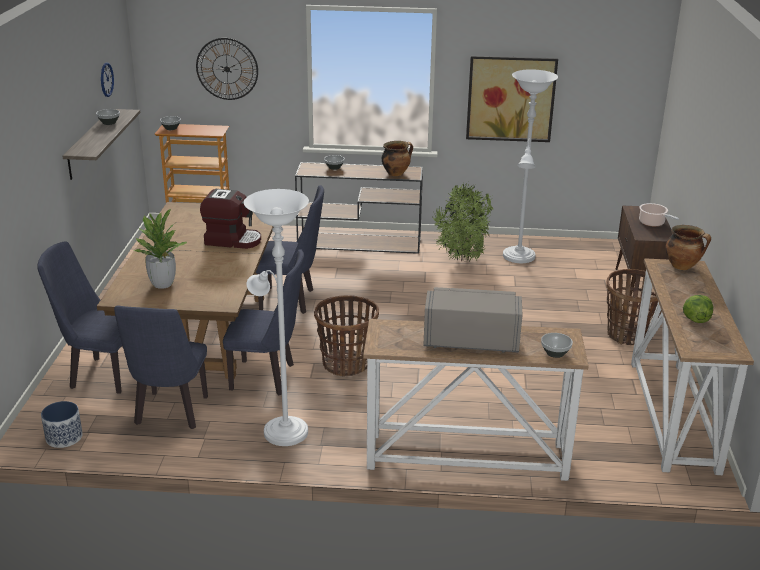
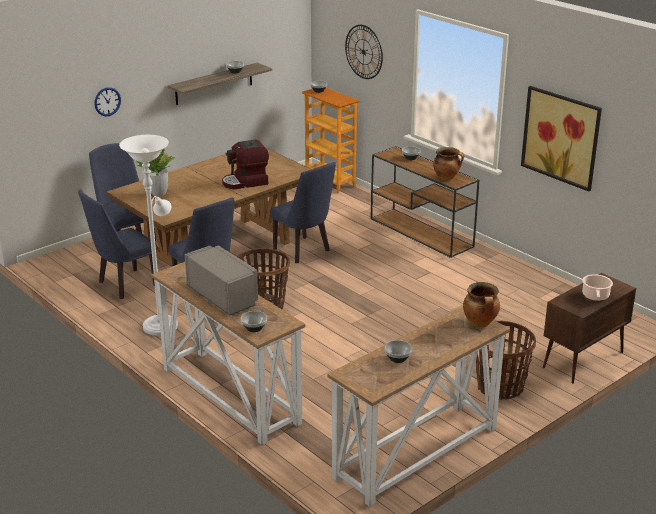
camera: 45 degrees right, 0 degrees up
(64, 437) = (58, 271): planter -> none
(106, 79) = (256, 39): wall clock -> wall clock (107, 101)
(233, 240) = (246, 182): coffee machine -> coffee machine turned 105 degrees clockwise
(463, 260) = (475, 276): potted plant -> none
(518, 258) = (524, 294): white floor lamp -> none
(695, 319) = (397, 359): lettuce -> bowl

